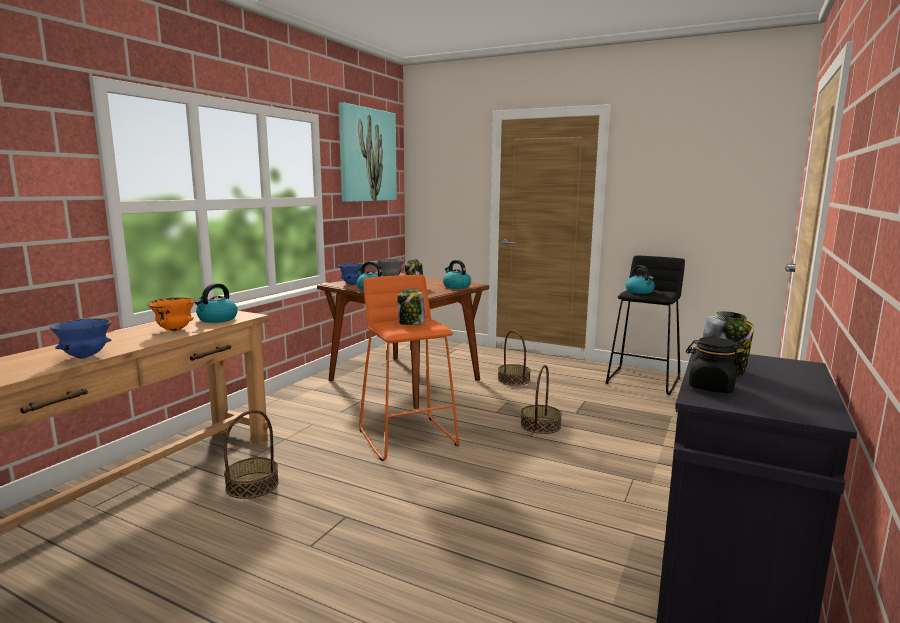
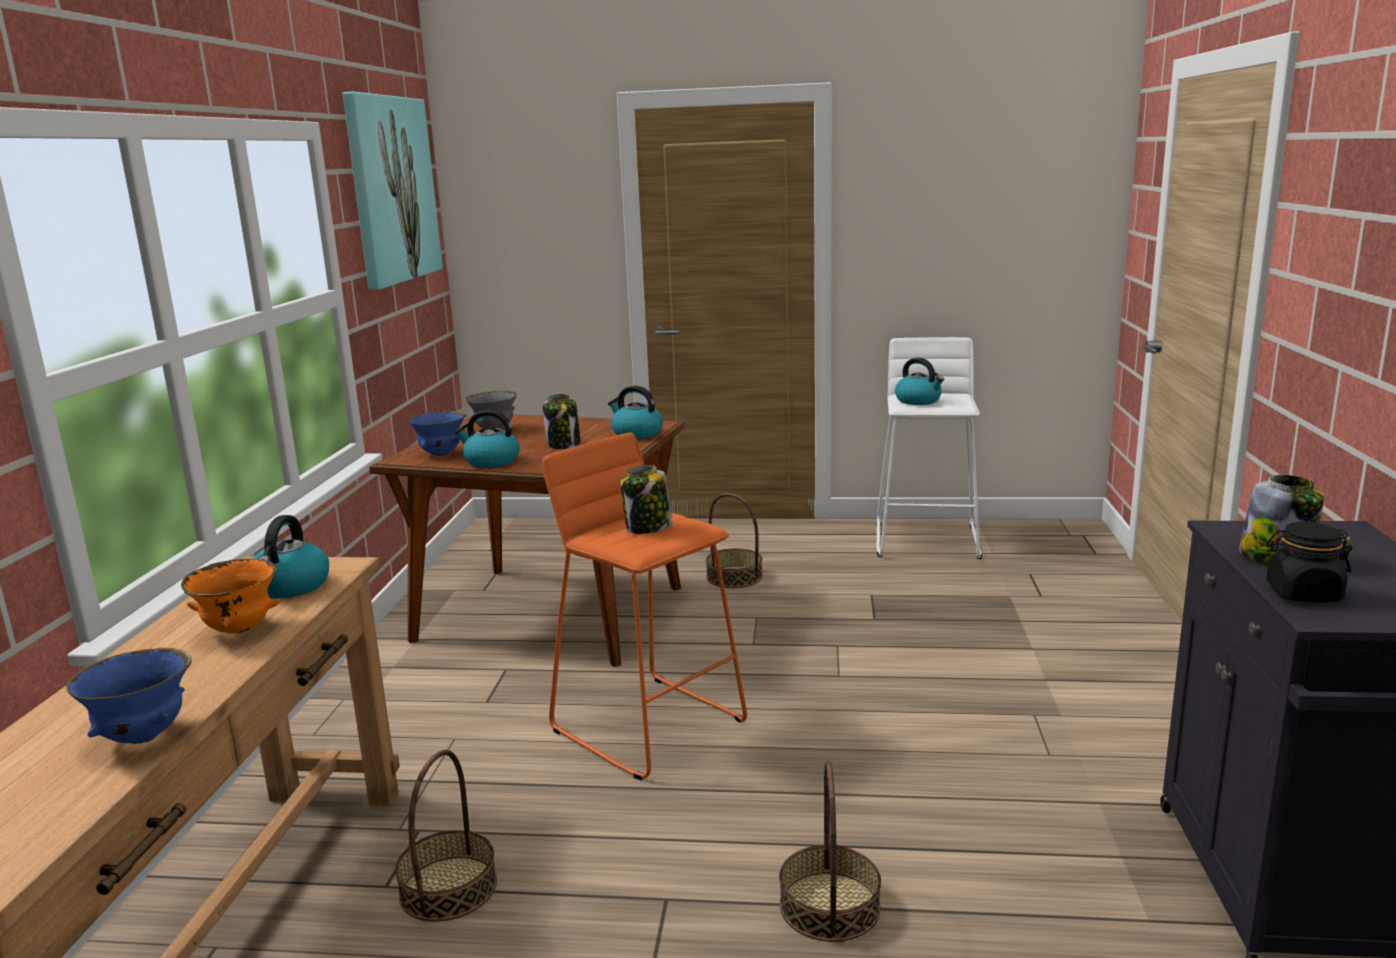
camera: 20 degrees left, 5 degrees up
(540, 425) = (840, 653): basket -> basket (830, 906)
(643, 380) = (928, 541): black stool -> white stool

